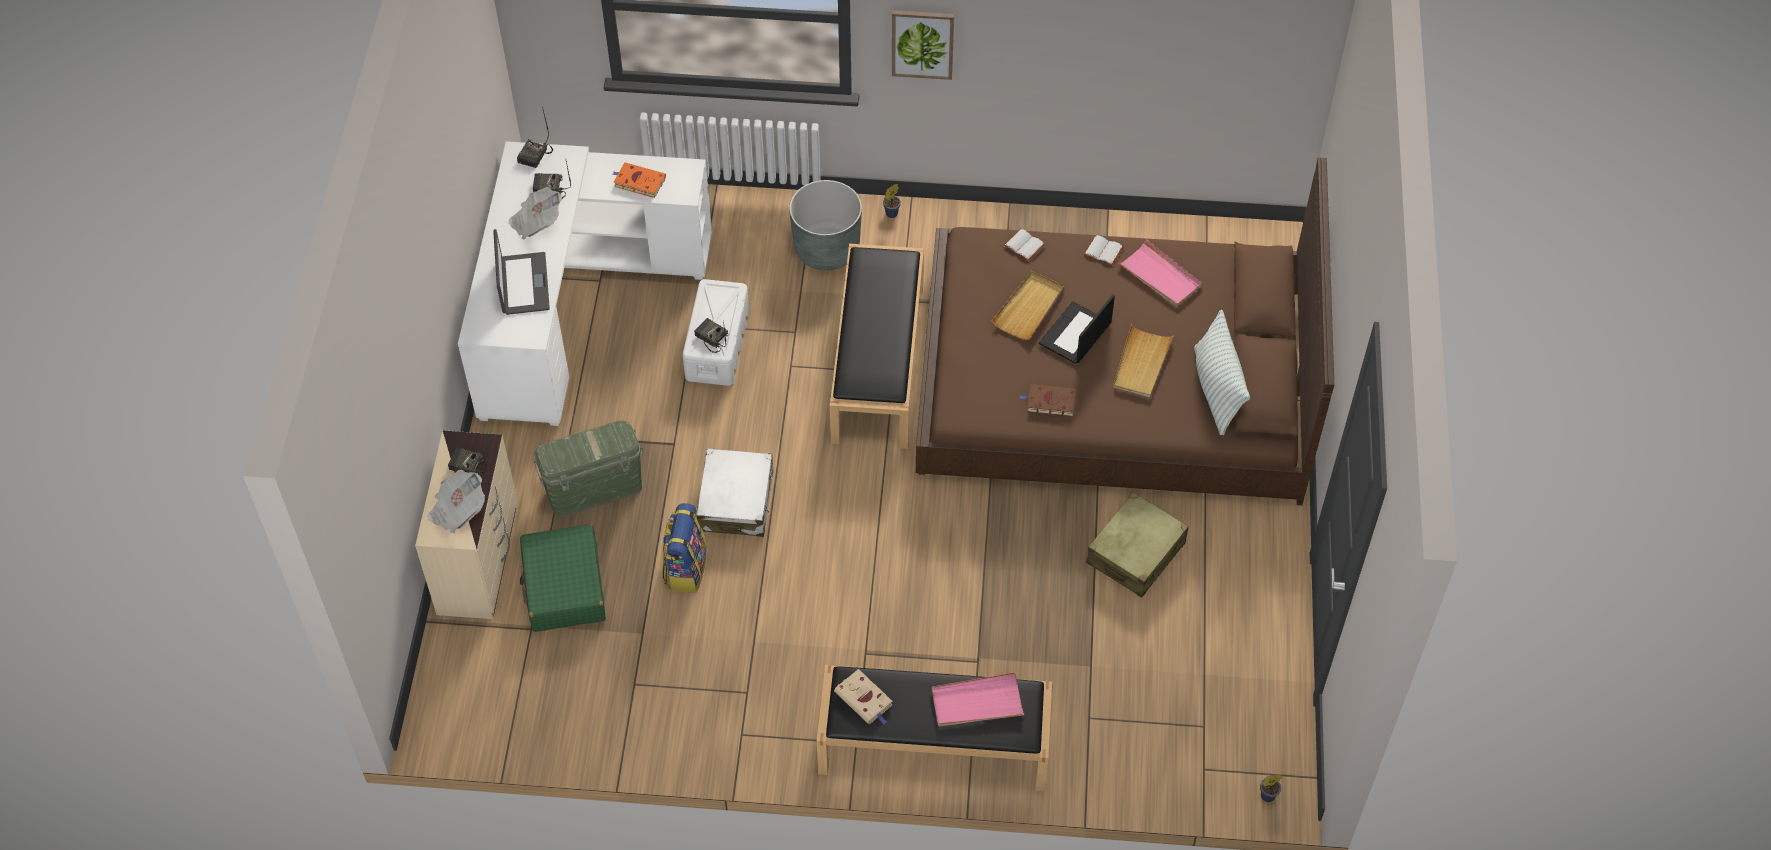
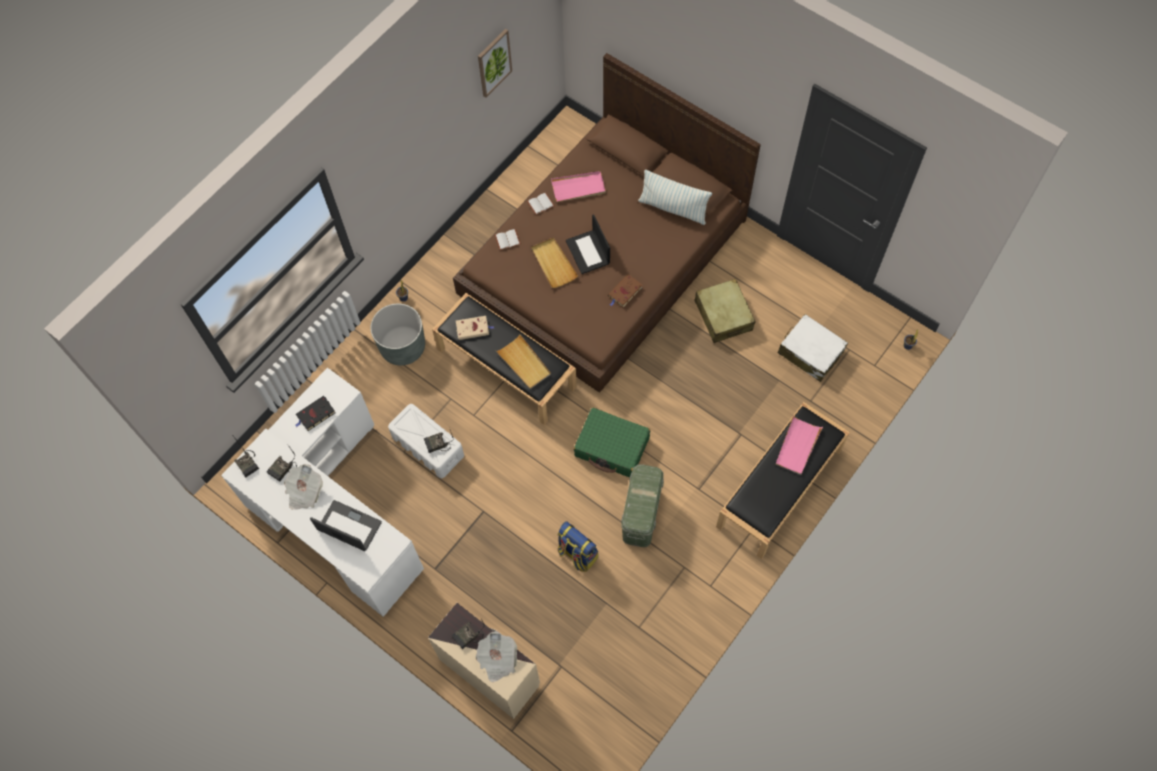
camera: 55 degrees left, 10 degrees up
(564, 587) = (544, 631): green suitcase -> green suitcase (612, 447)
(594, 489) = (484, 575): green storage box -> green storage box (641, 515)
(638, 182) = (315, 415): orange book -> black book
(736, 501) = (549, 499): white suitcase -> white suitcase (810, 352)
(865, 700) = (760, 503): beige book -> beige book (473, 329)
(922, 43) = (379, 190): picture -> picture (494, 62)
(1141, 363) = (631, 233): beige tray -> beige tray (524, 363)

